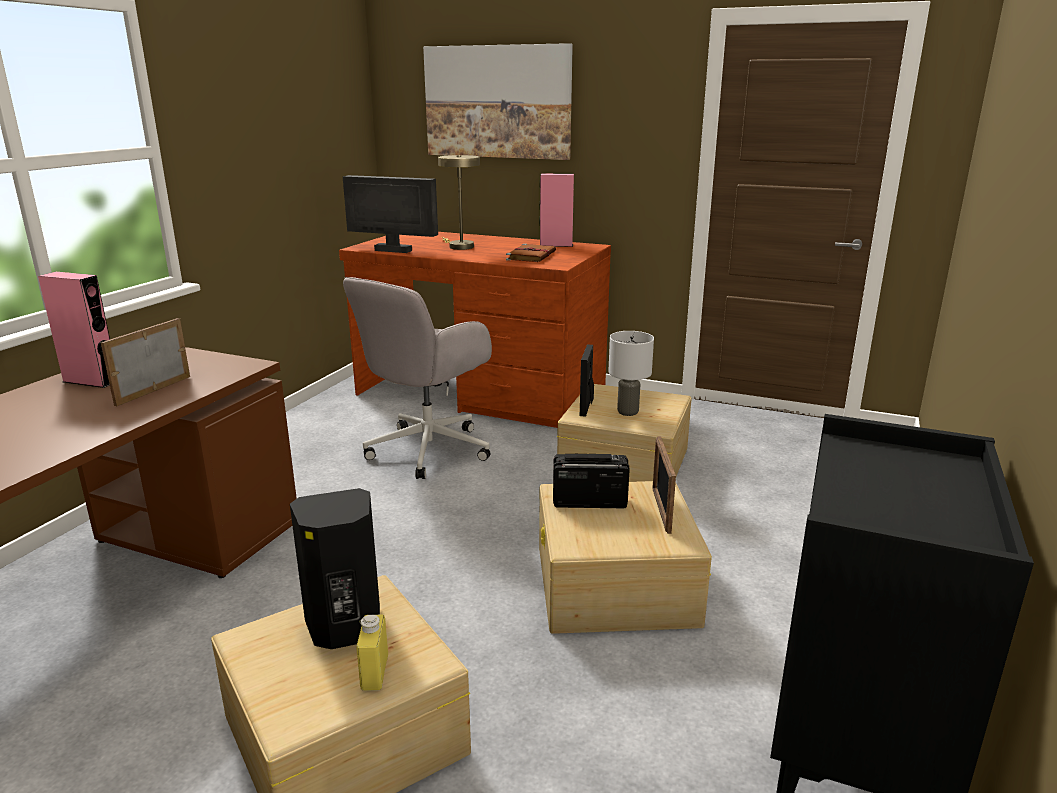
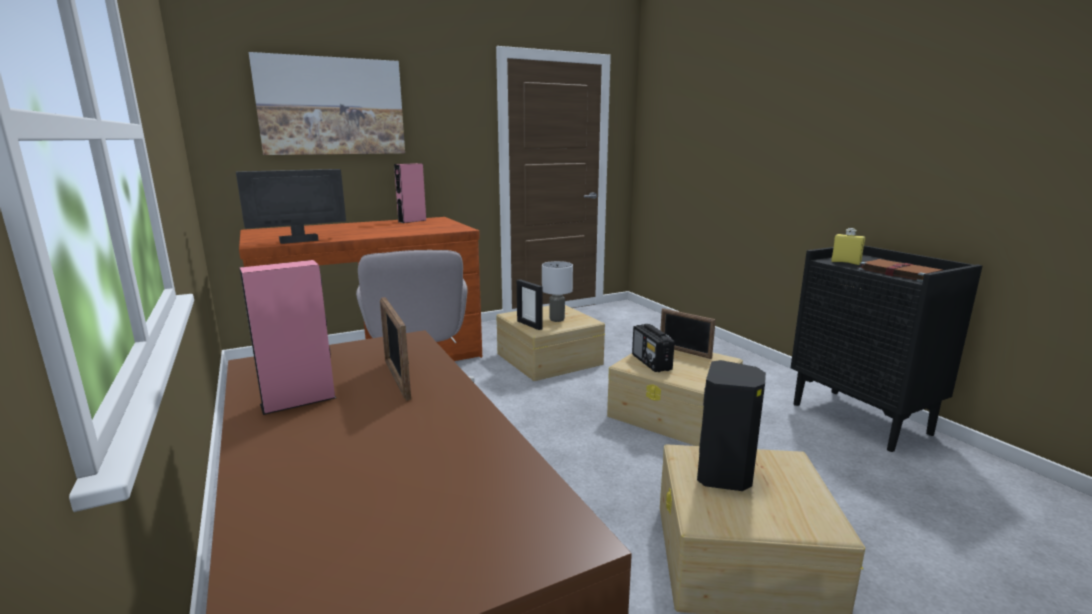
camera: 50 degrees left, 5 degrees down
(374, 673) = (788, 480): yellow bottle -> yellow bottle (845, 262)
(459, 246) = (343, 231): beige table lamp -> none
(531, 255) = (422, 227): brown book -> brown book (898, 272)
(588, 502) = (651, 363): radio -> radio turned 60 degrees counterclockwise

